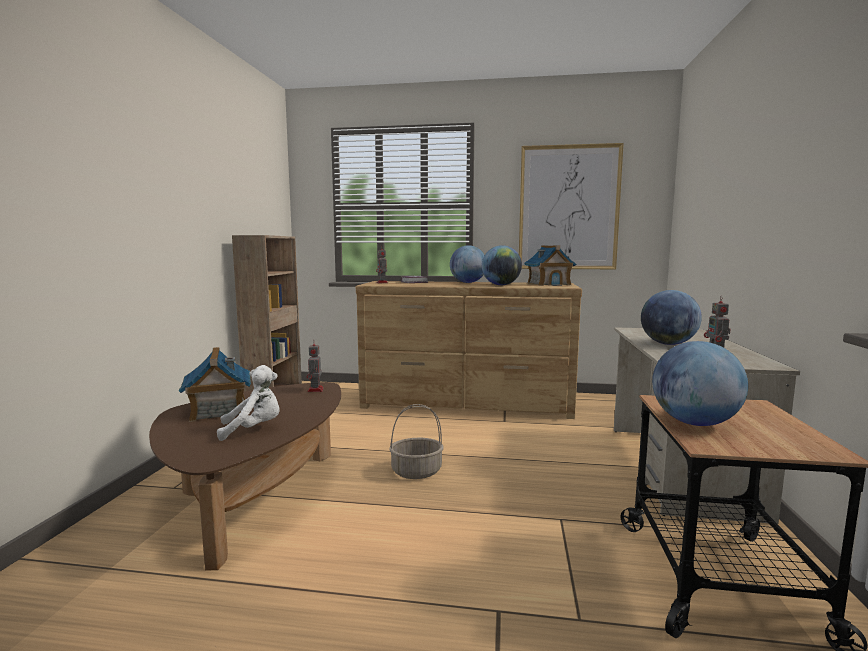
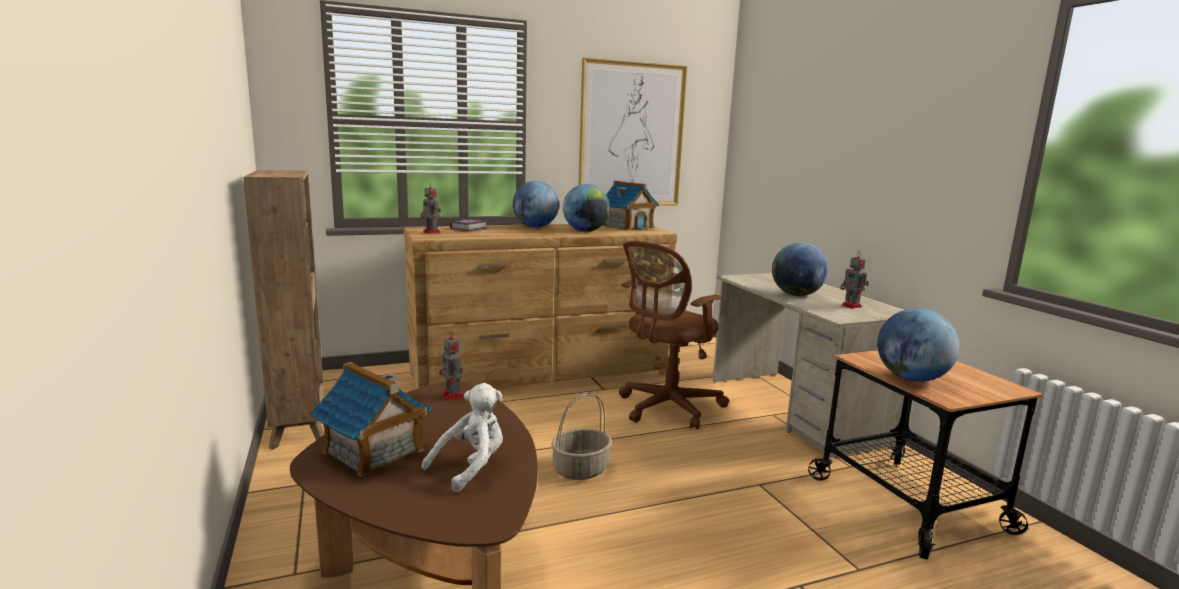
camera: 30 degrees left, 5 degrees up
(542, 443) = (666, 408): none -> brown office chair

